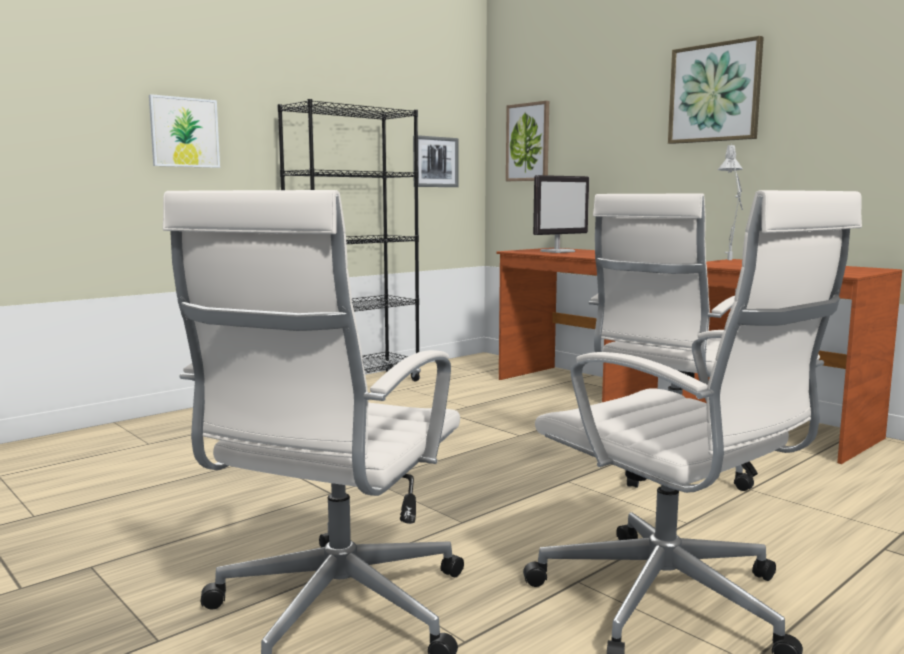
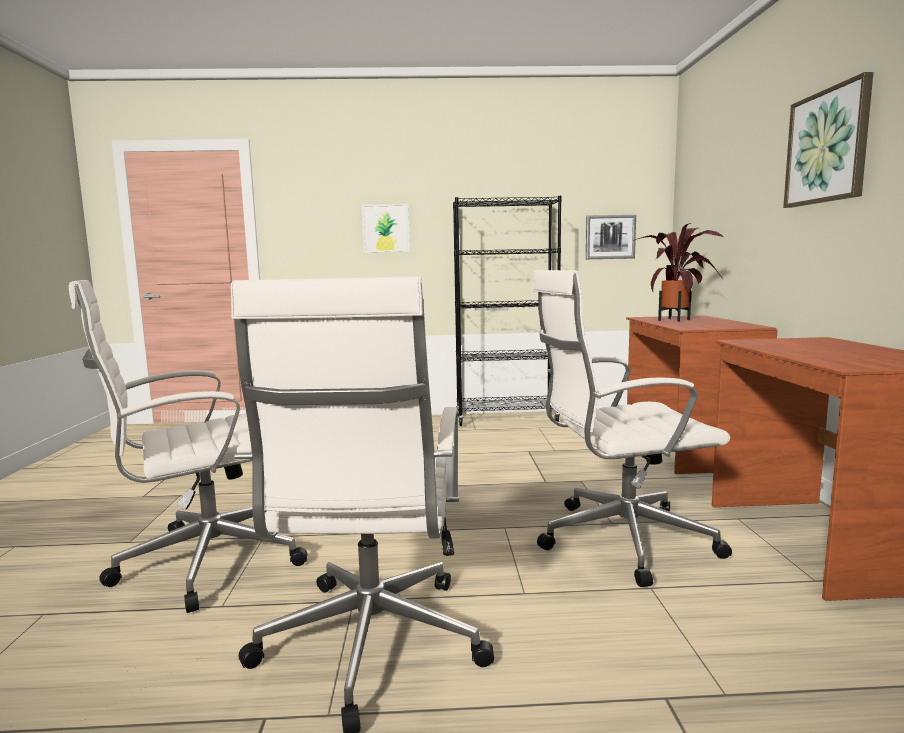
camera: 40 degrees right, 0 degrees up
(528, 142) = (695, 214): picture -> none
(558, 251) = (677, 320): monitor -> potted plant
(730, 262) = (791, 341): grey table lamp -> none

